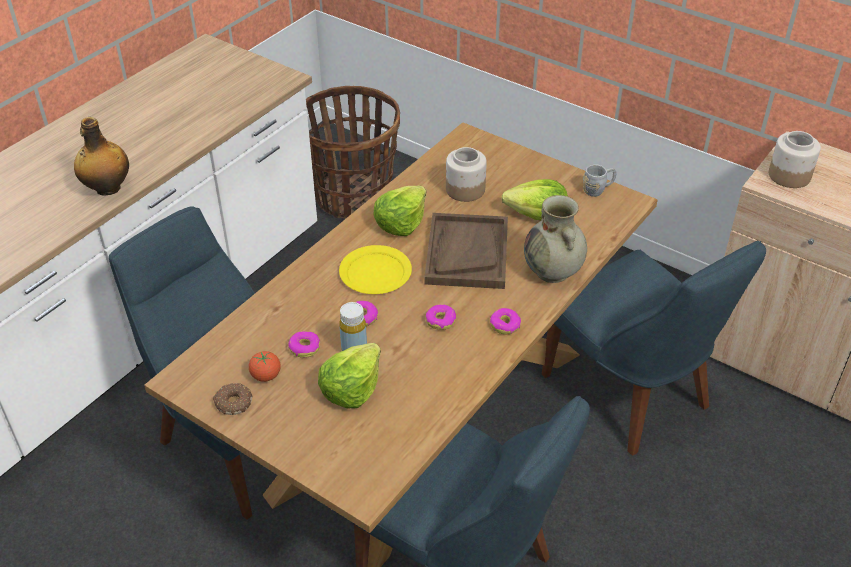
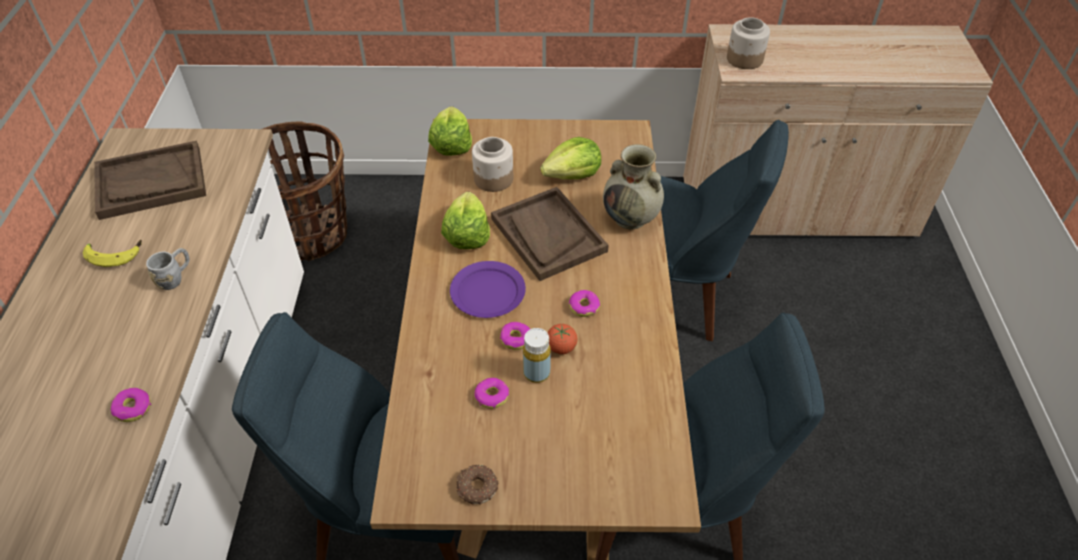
camera: 35 degrees left, 5 degrees up
(107, 189) = (159, 340): bottle -> none
(131, 121) = (114, 254): none -> banana
(196, 82) = (151, 182): none -> brown tray
(266, 376) = (482, 443): tomato -> tomato (561, 347)
(351, 388) = (568, 410): lettuce -> lettuce (451, 144)
(376, 272) = (488, 291): yellow plate -> purple plate
(505, 325) = (638, 283): donut -> donut (133, 408)
(598, 190) = (599, 131): grey mug -> grey mug (175, 277)

